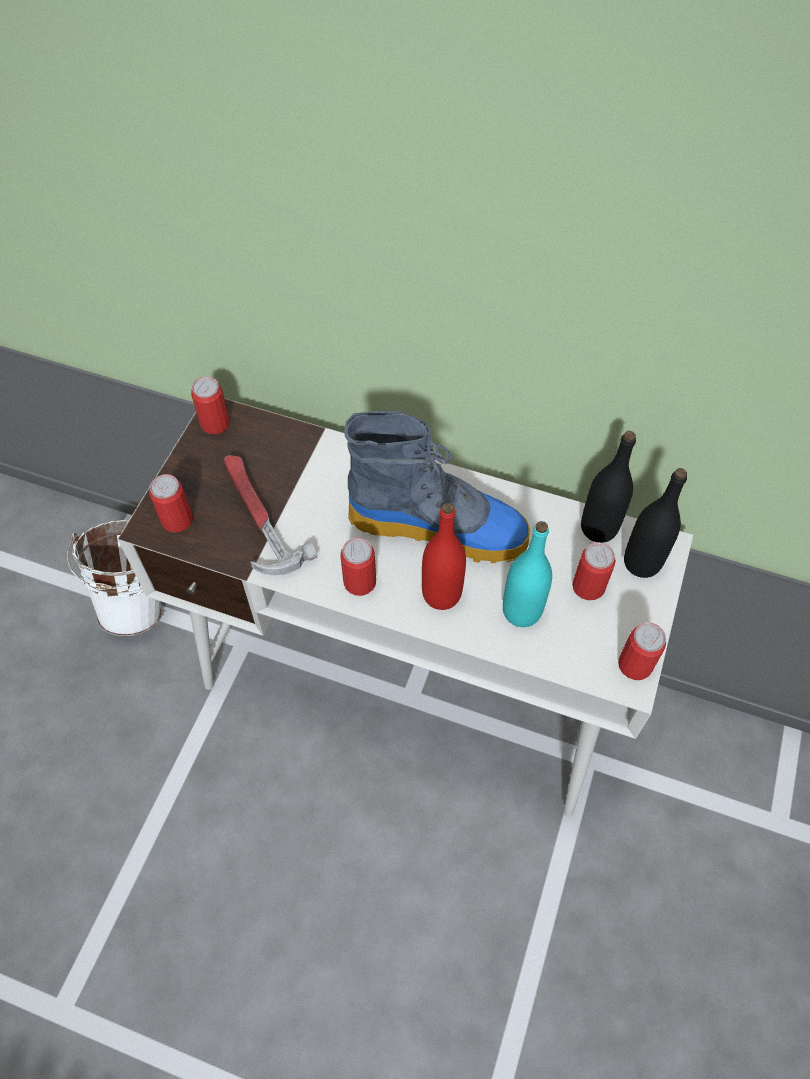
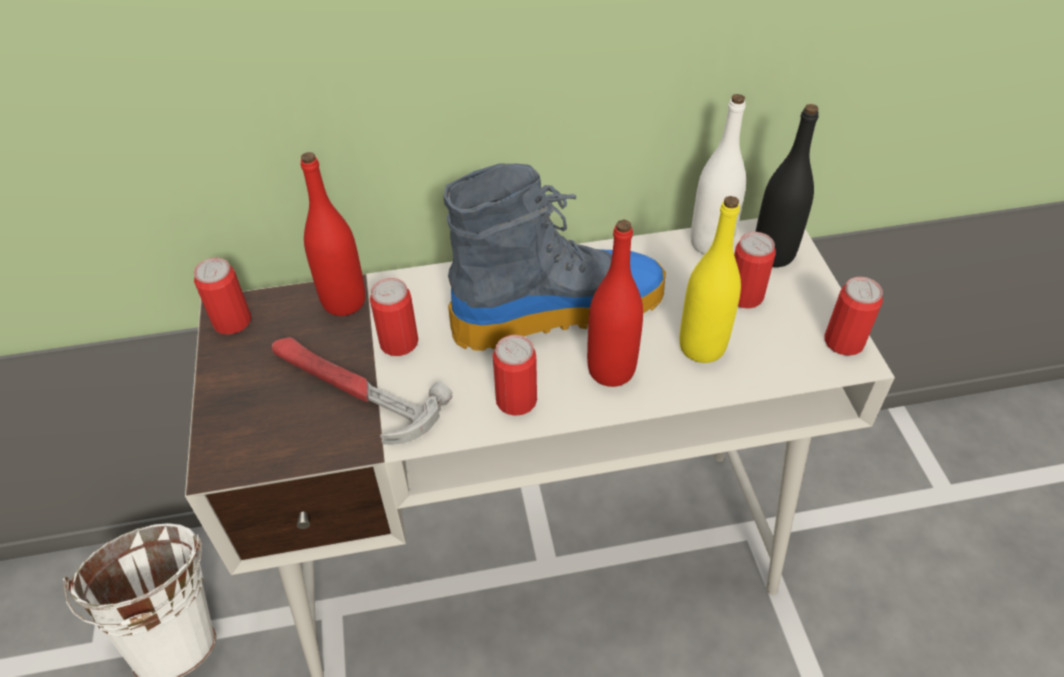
camera: 30 degrees left, 10 degrees down
(177, 520) = (252, 439): can -> can (399, 342)
(296, 444) = (344, 301): none -> red bottle
(521, 611) = (702, 347): turquoise bottle -> yellow bottle
(598, 528) = (711, 243): black bottle -> white bottle

